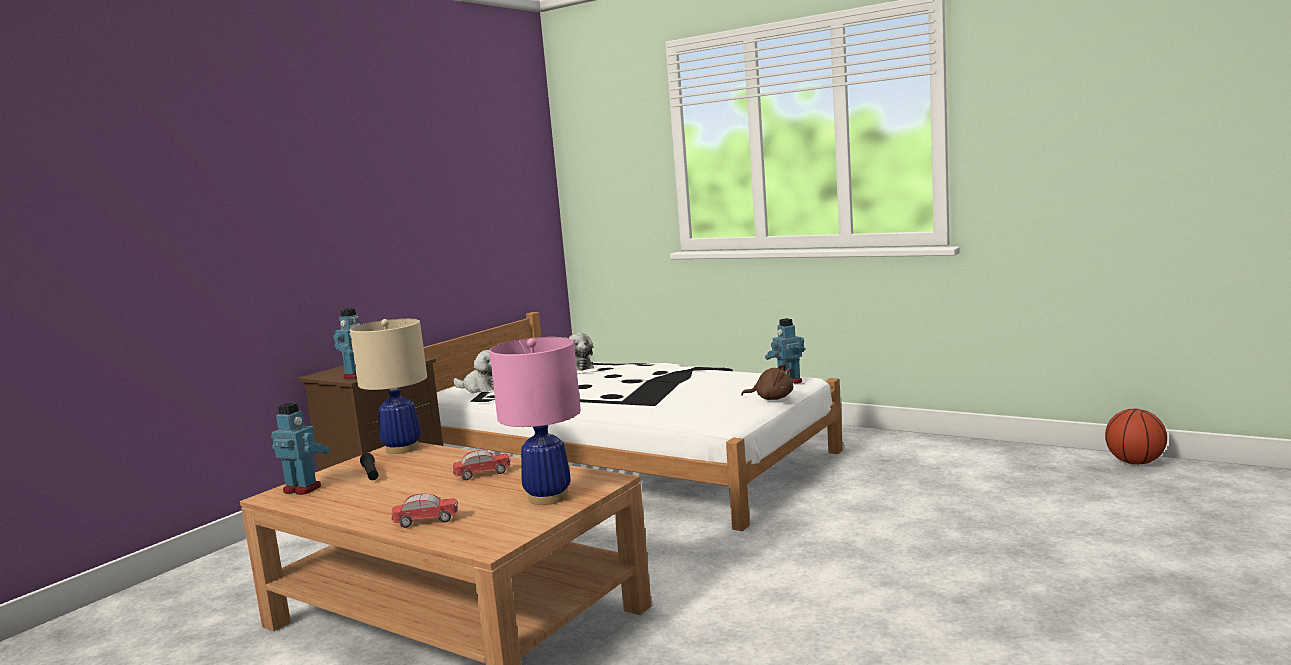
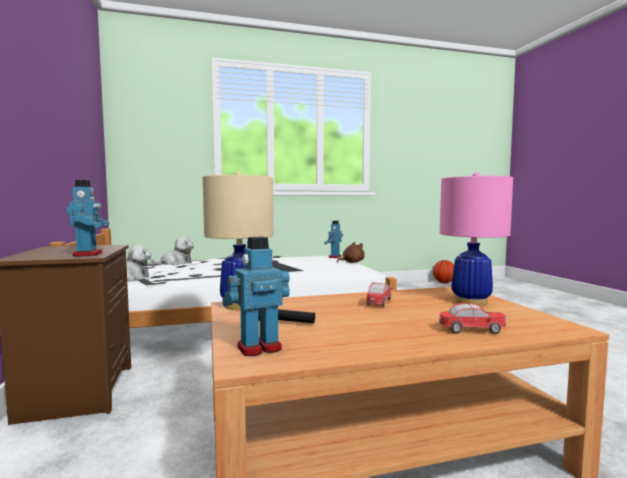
camera: 50 degrees left, 5 degrees down
(425, 521) = (471, 331): toy car -> toy car turned 60 degrees clockwise

